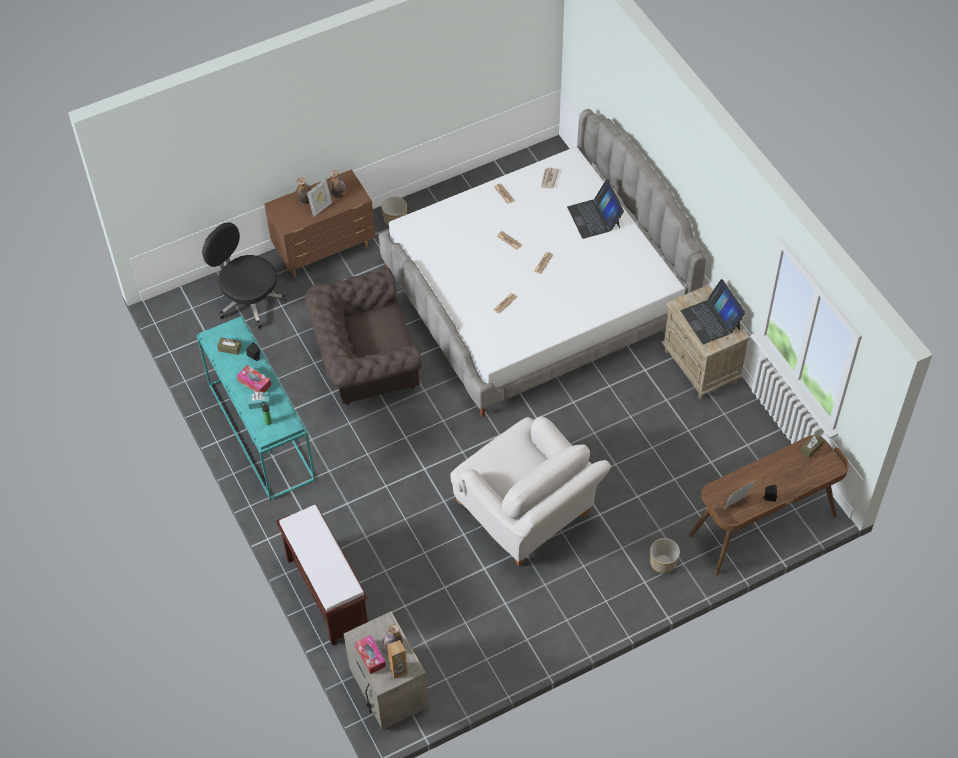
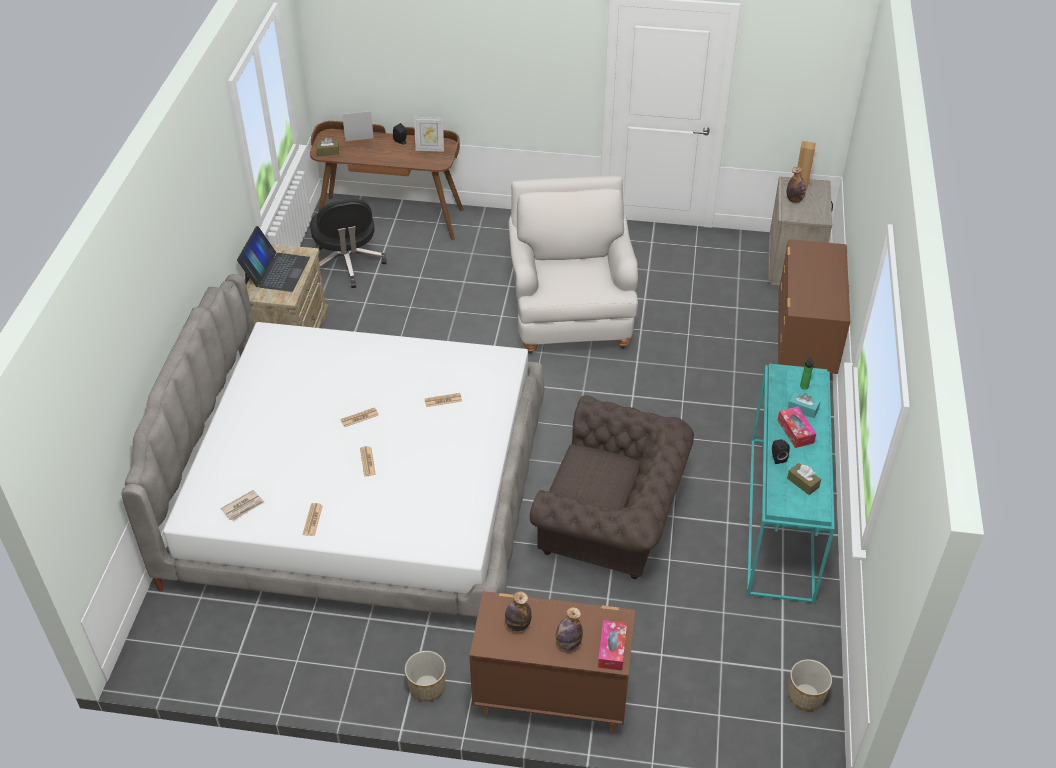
camera: 145 degrees left, 10 degrees down
(249, 300) = (699, 687): black office chair -> black office chair (347, 264)
(321, 208) = (557, 619): picture frame -> picture frame (359, 141)
(326, 592) = (803, 349): brown bench -> brown dresser
(370, 657) = (818, 202): tissue box -> tissue box (612, 649)
(594, 217) = (251, 434): laptop -> none
(663, 563) = (494, 233): planter -> planter (805, 695)

